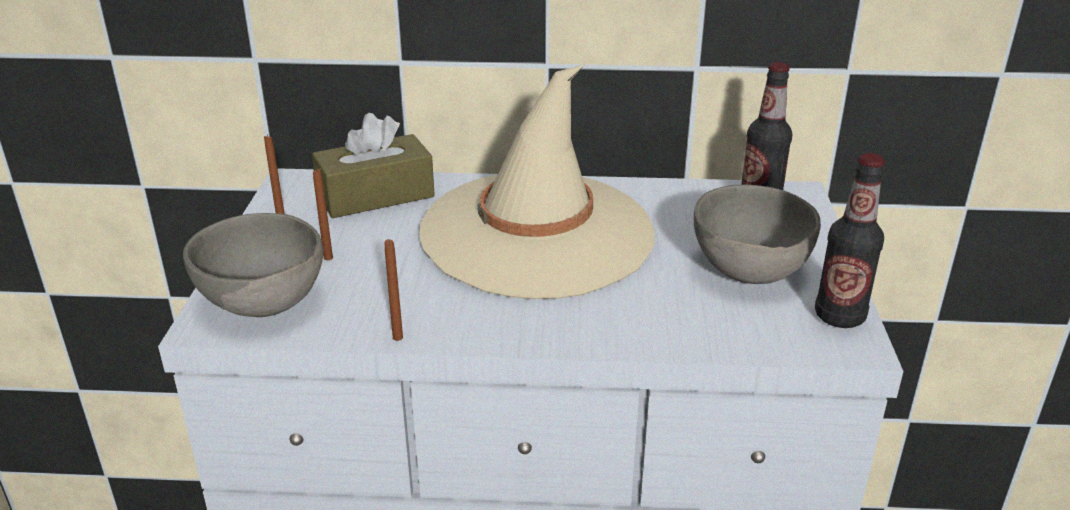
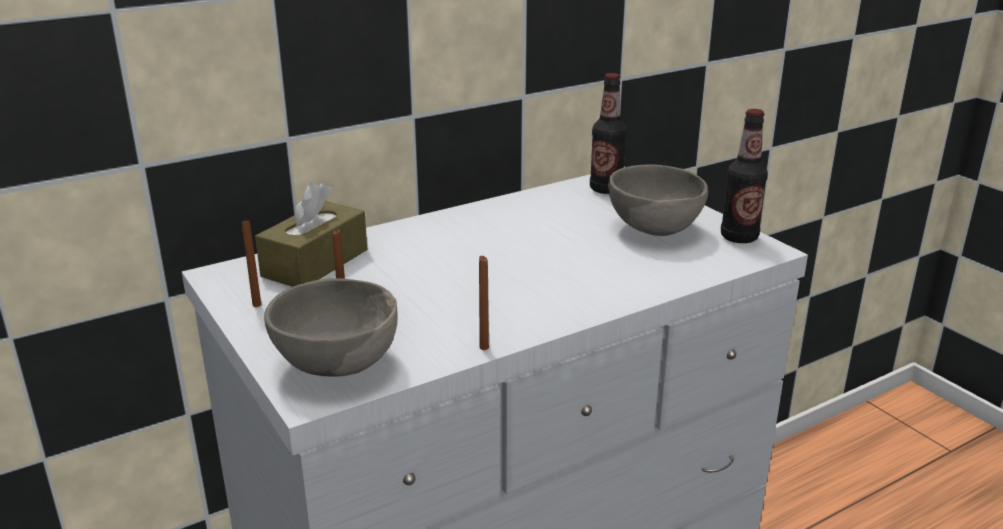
camera: 35 degrees left, 5 degrees down
(537, 234) = (485, 250): beige hat -> none

